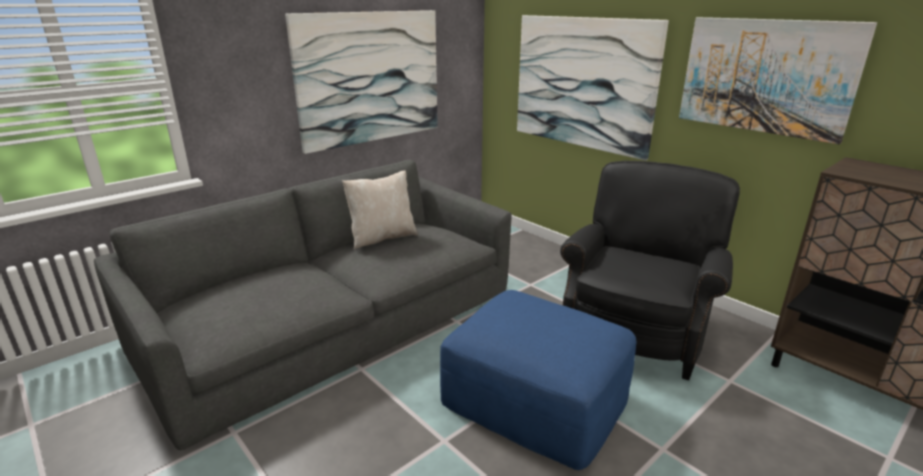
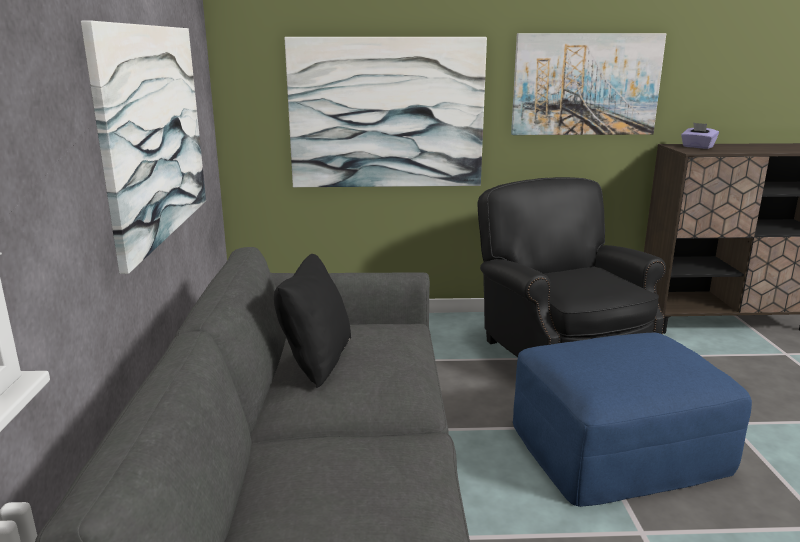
camera: 50 degrees left, 5 degrees down
(382, 237) = (316, 361): beige pillow -> black pillow
(879, 170) = (697, 147): none -> purple tissue box

